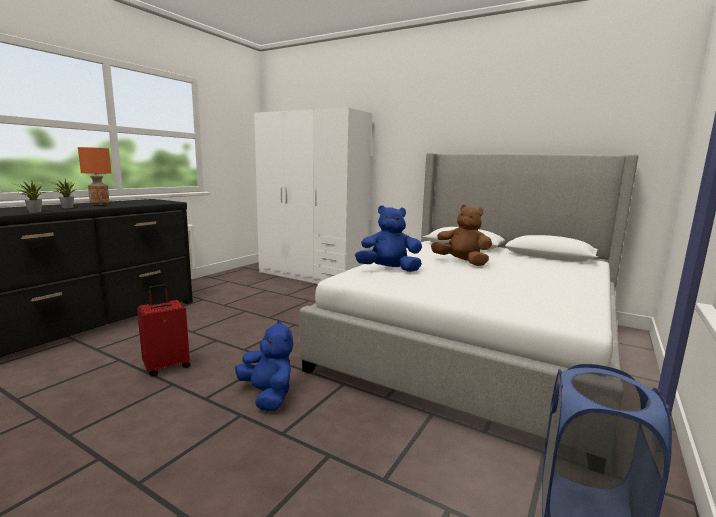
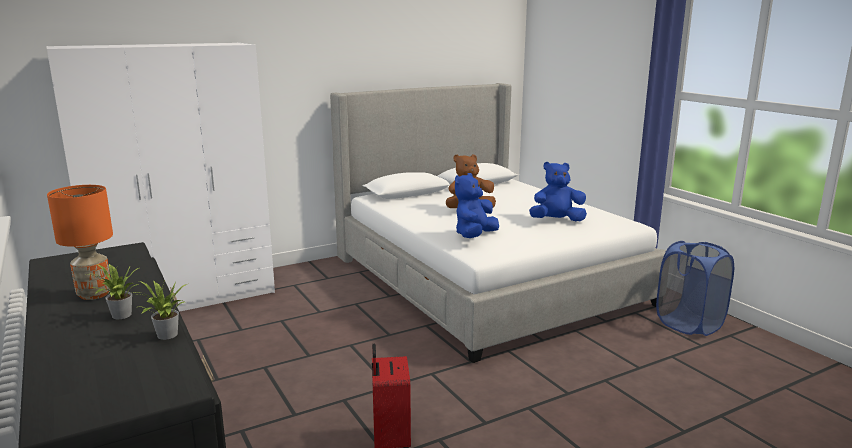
camera: 60 degrees left, 5 degrees up
(268, 396) = (504, 389): blue plush toy -> blue plush toy (556, 220)

